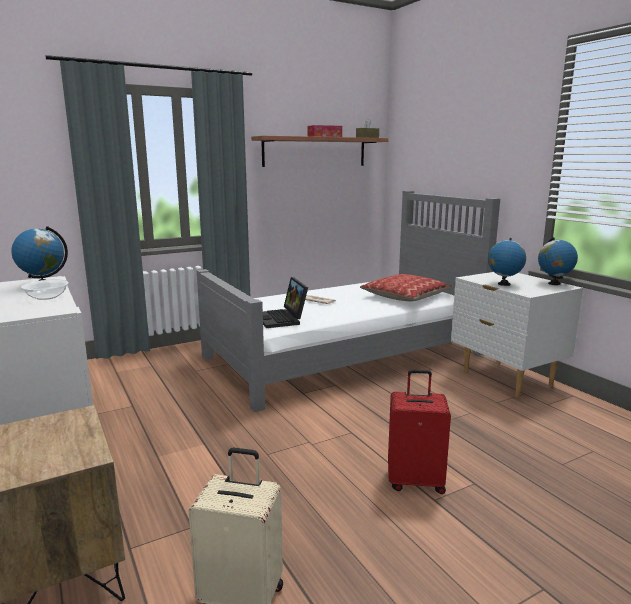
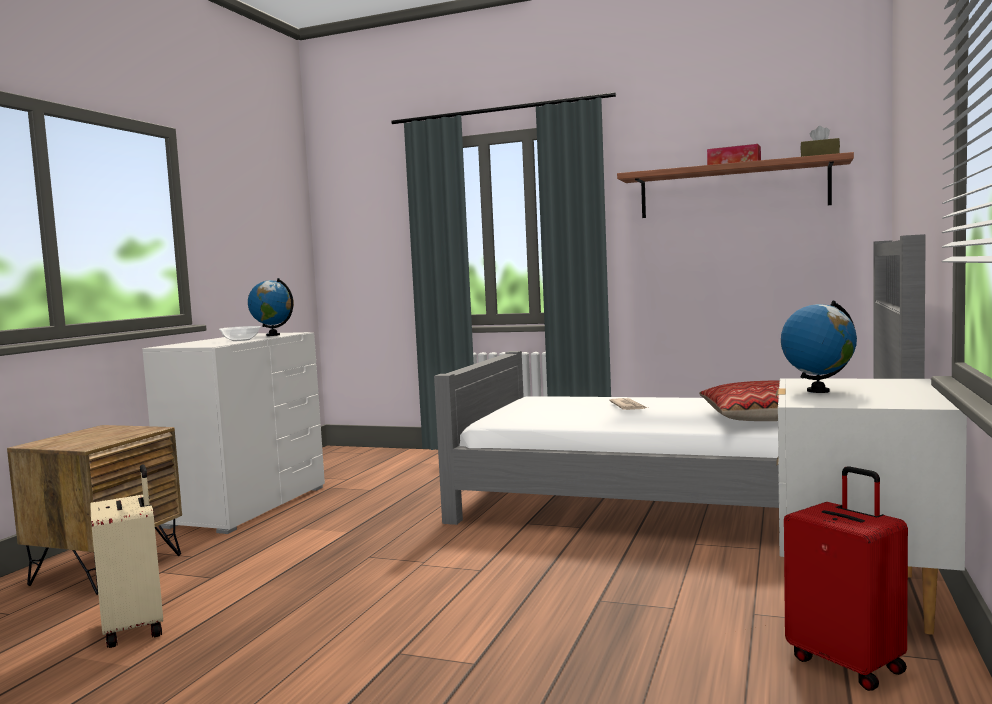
camera: 50 degrees right, 10 degrees down
(282, 319) = (528, 415): laptop -> none
(415, 481) = (425, 631): red suitcase -> red suitcase (847, 664)
(554, 283) = (926, 399): globe -> none

